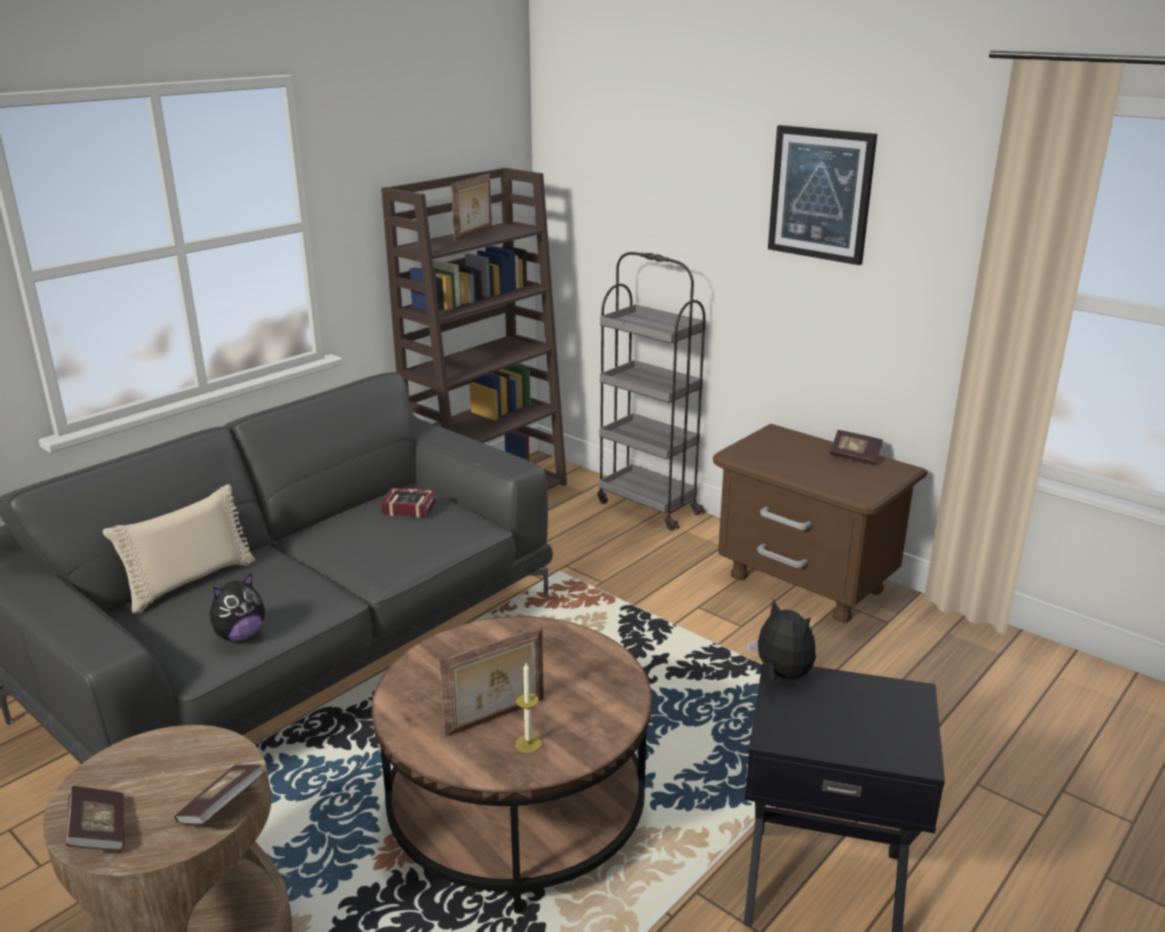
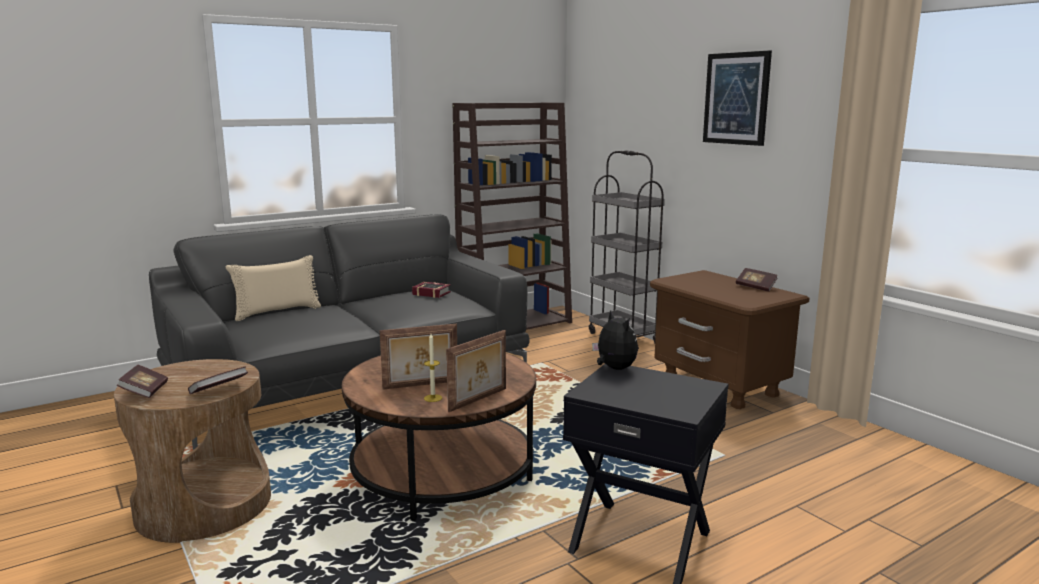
camera: 15 degrees right, 10 degrees down
(240, 636) = (289, 336): plush toy -> none
(474, 233) = (515, 140): picture frame -> picture frame (479, 400)

